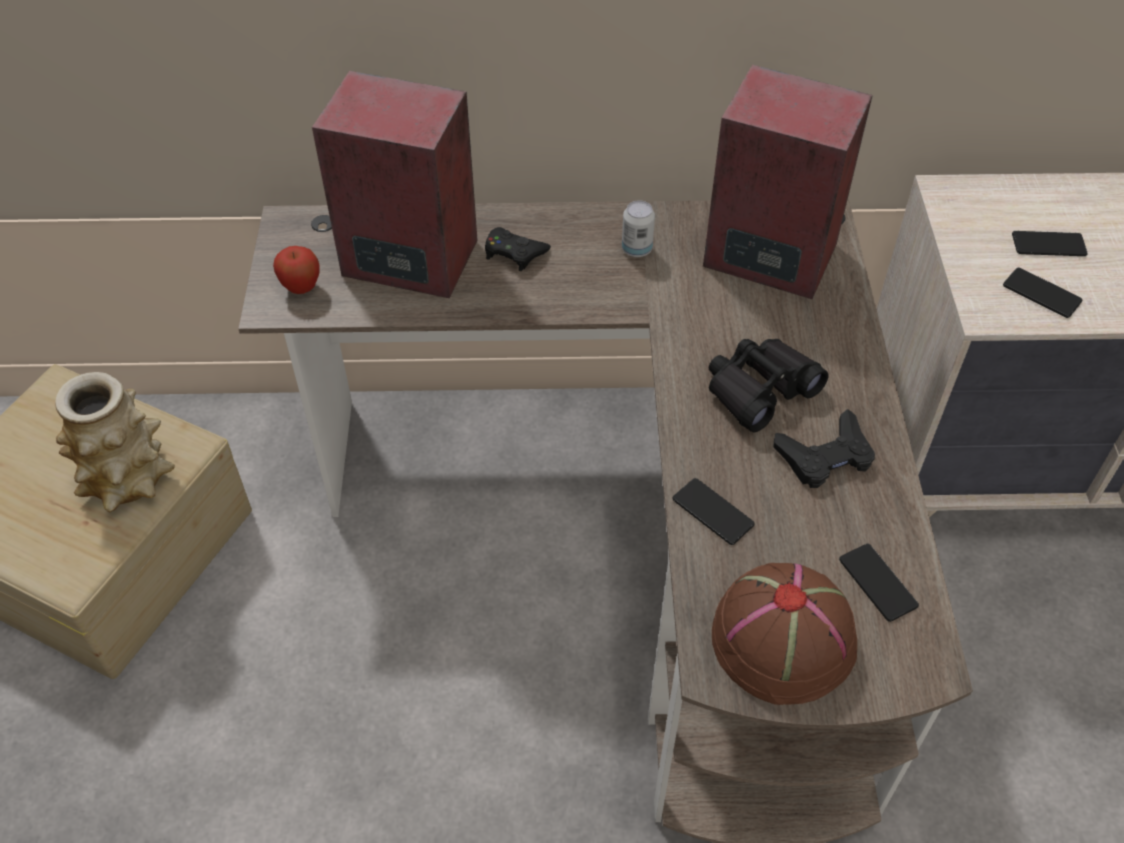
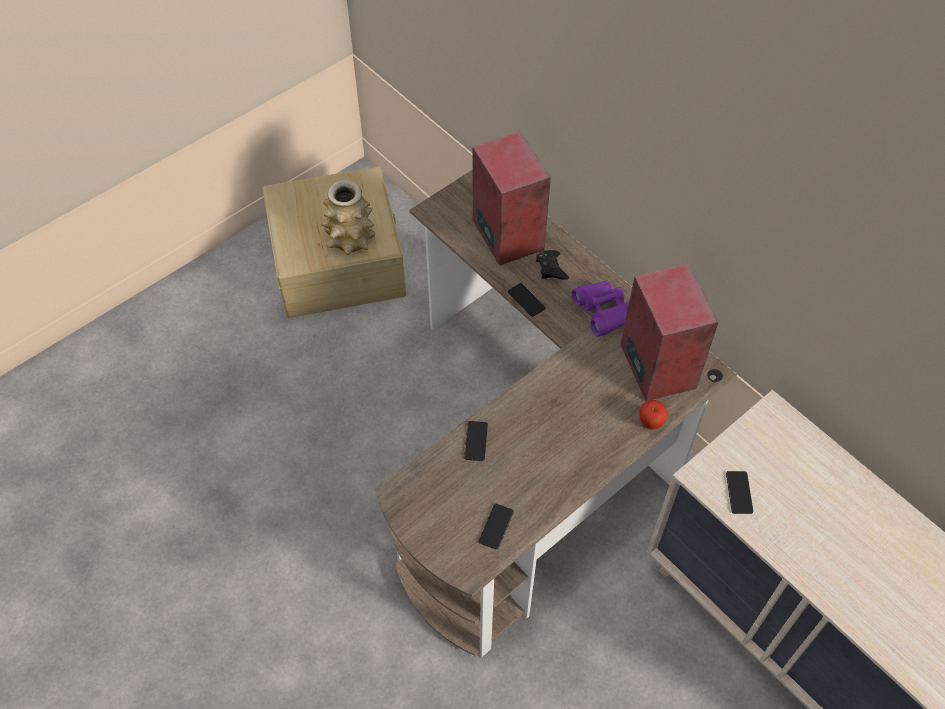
camera: 50 degrees right, 5 degrees up
(301, 288) = (451, 212): apple -> apple (650, 423)
(636, 249) = (603, 311): can -> purple binoculars
(759, 389) = (564, 415): black binoculars -> none
(784, 638) = (434, 508): brown hat -> none
(825, 456) = (549, 465): black game controller -> none
(1048, 245) = (782, 477): phone -> phone (526, 300)

